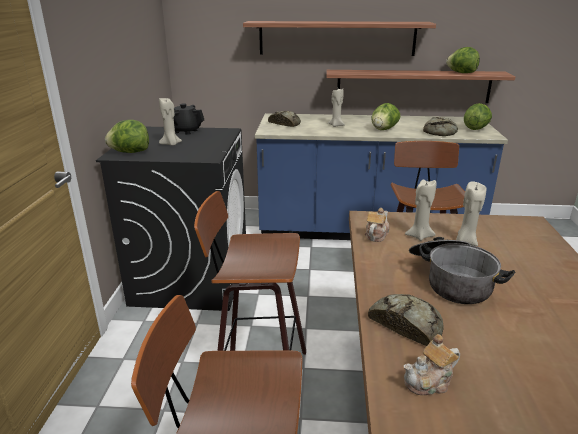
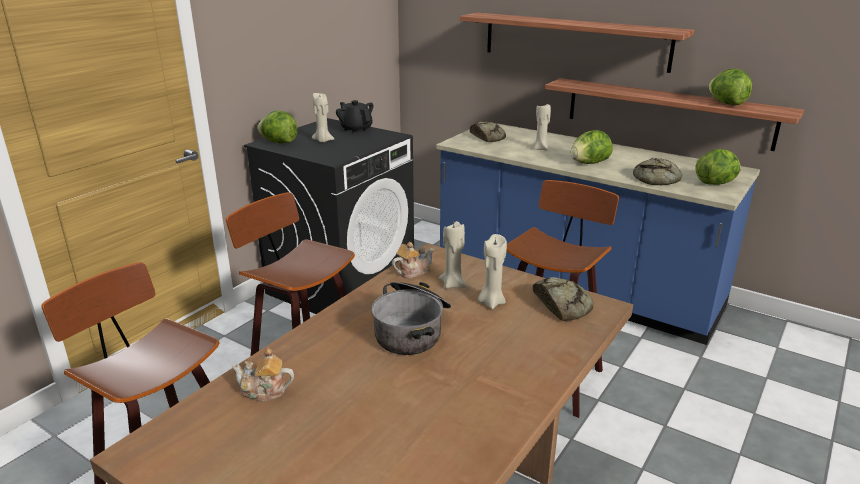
camera: 30 degrees right, 0 degrees up
(406, 323) = (316, 348): bread -> bread (562, 304)

